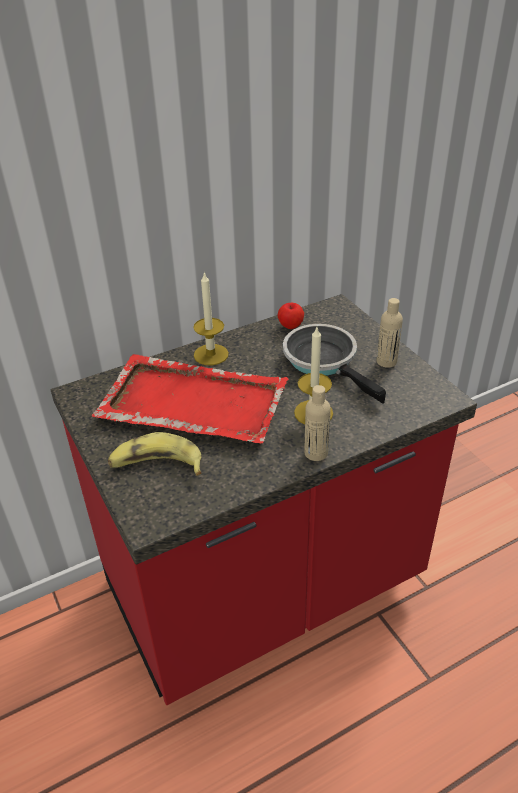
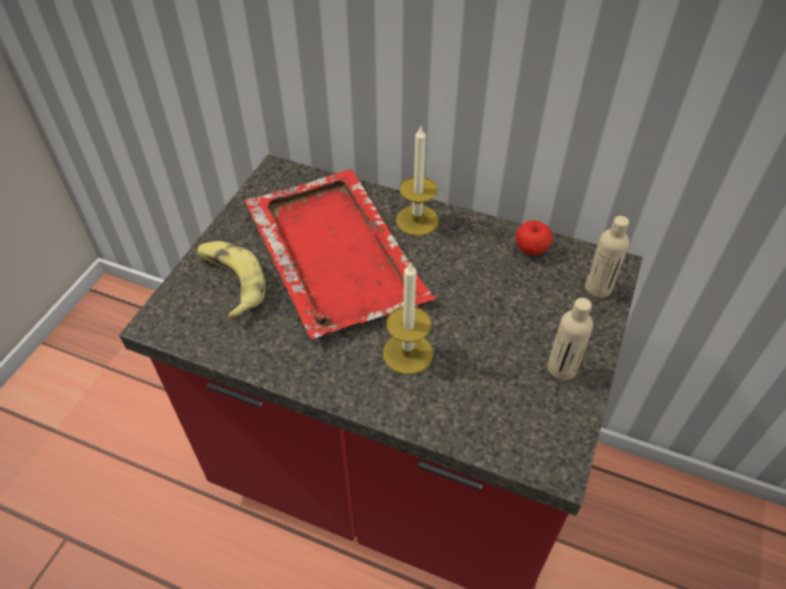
camera: 50 degrees right, 10 degrees up
(316, 453) = (348, 392): beige bottle -> beige bottle (598, 288)
(324, 361) = (501, 313): frying pan -> none

